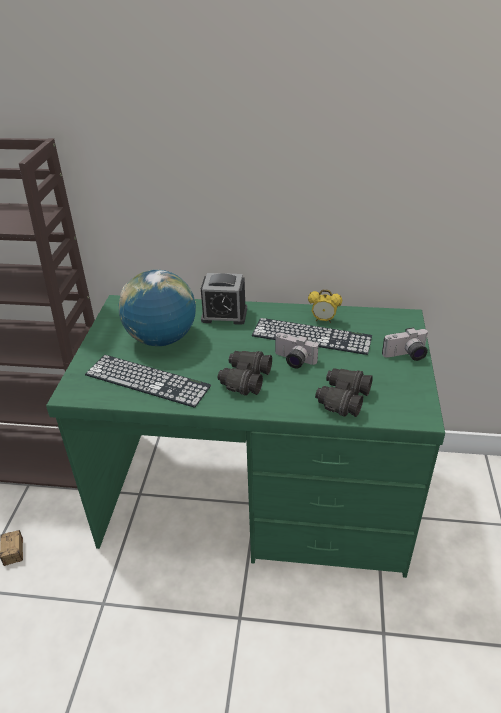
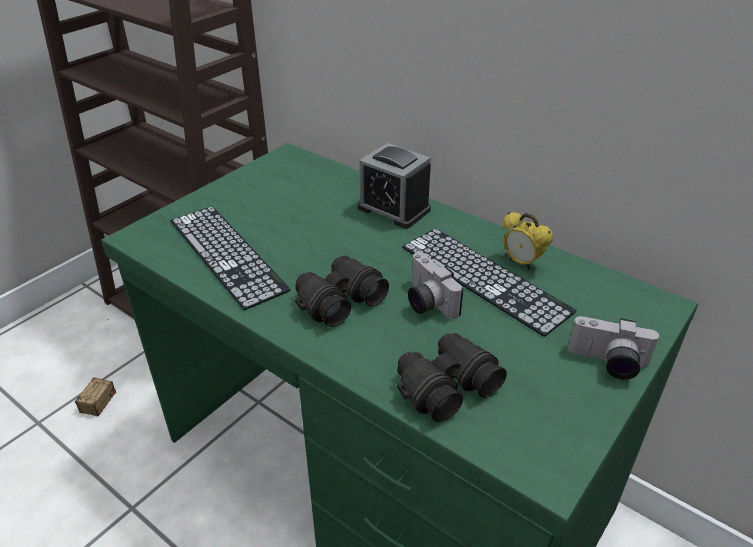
camera: 30 degrees right, 0 degrees up
(162, 339) = (291, 212): globe -> none

